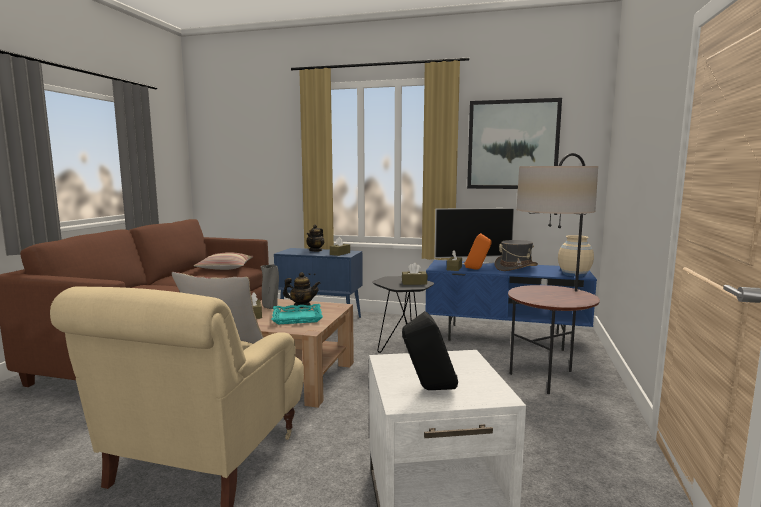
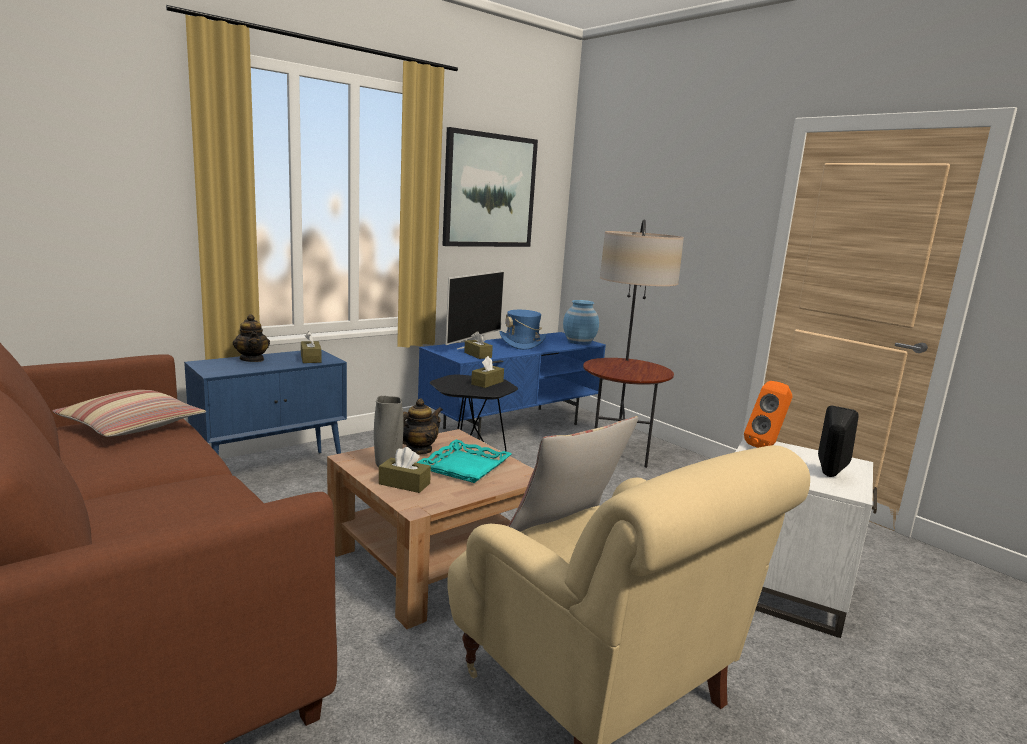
camera: 55 degrees left, 5 degrees up
(477, 269) = (499, 352): orange speaker -> orange speaker (766, 446)
(515, 268) = (522, 343): grey hat -> blue hat
(574, 274) = (579, 342): beige vase -> blue vase

